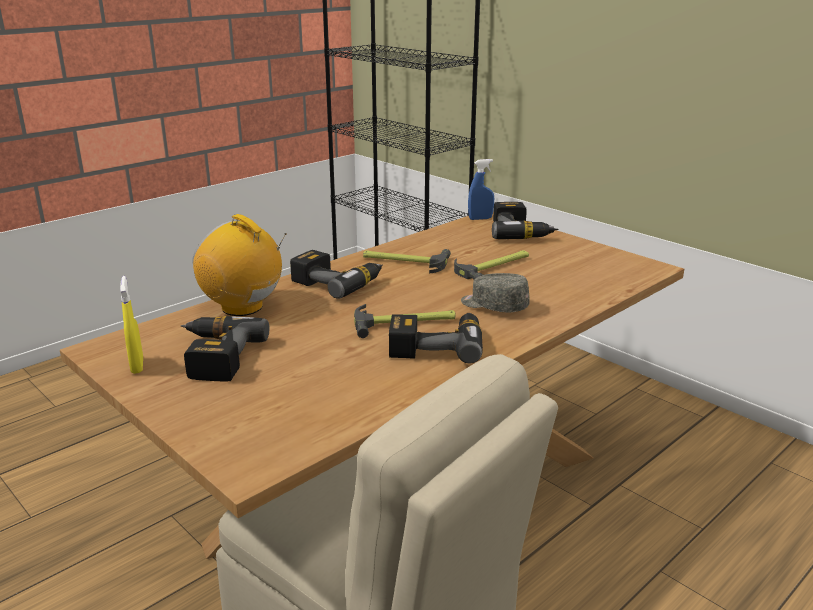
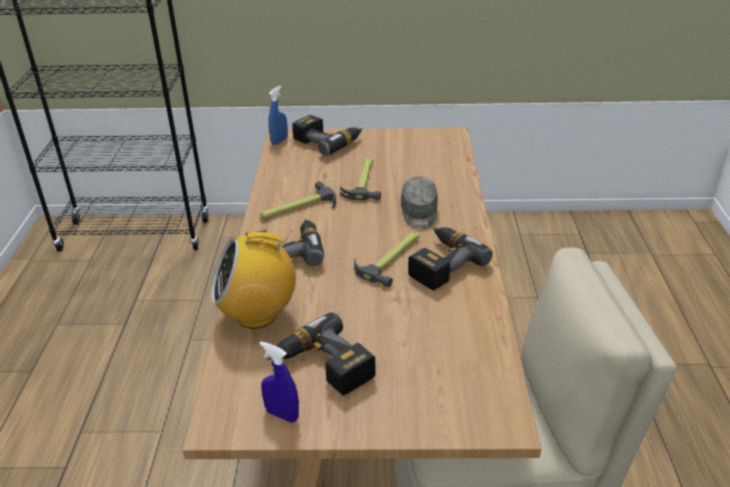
camera: 45 degrees left, 10 degrees up
(137, 366) = (282, 415): yellow spray bottle -> blue spray bottle
(494, 306) = (419, 213): grey cap -> grey cap turned 75 degrees counterclockwise

